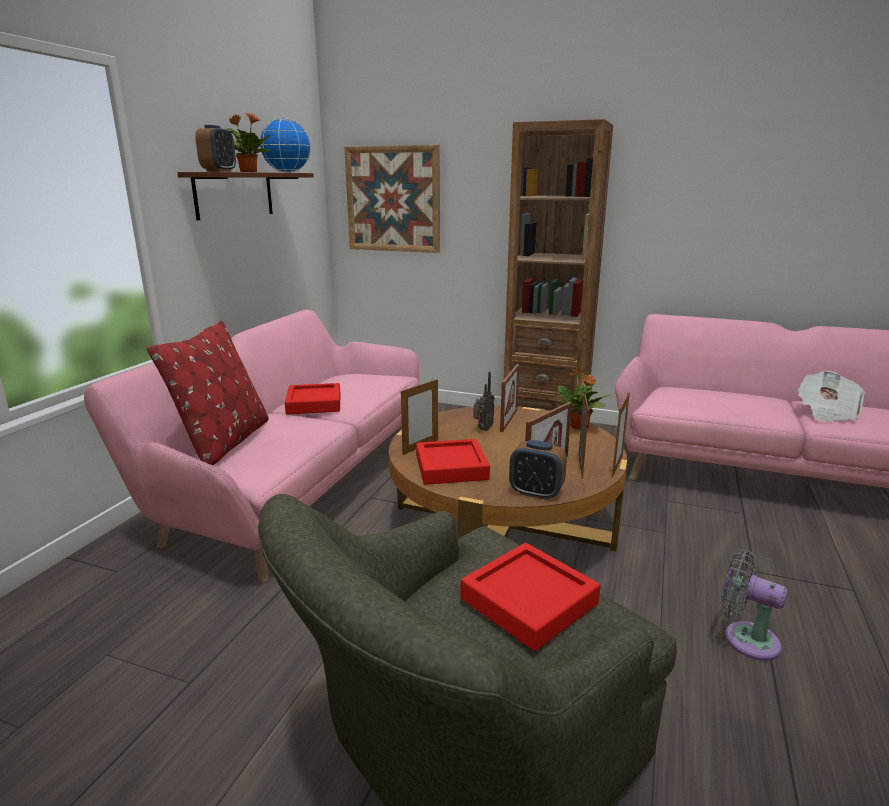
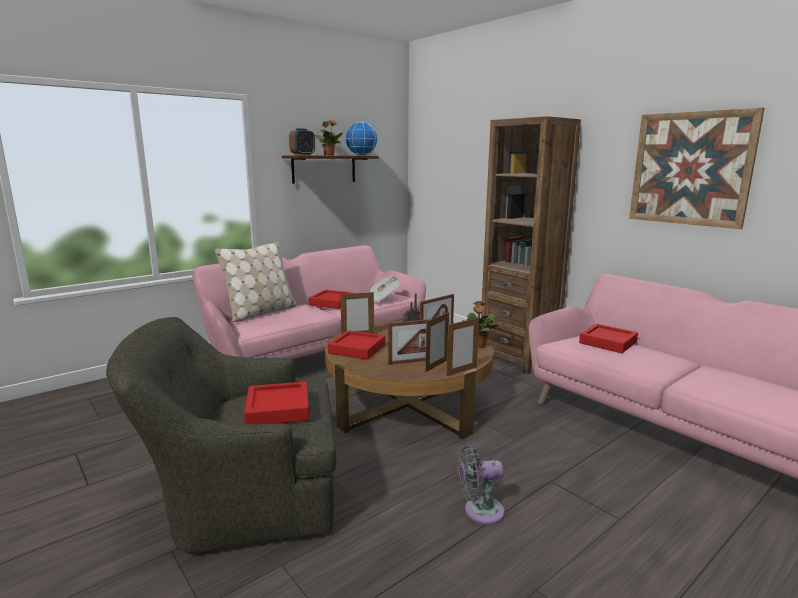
camera: 30 degrees right, 5 degrees down
(225, 442) = (260, 312): red pillow -> beige pillow
(393, 199) = (443, 174): picture -> picture (690, 169)
(536, 493) = (383, 372): alarm clock -> none
(695, 393) = (608, 342): none -> red tray
(745, 638) = (479, 511): grey fan -> grey fan turned 75 degrees counterclockwise
(826, 412) = (709, 377): newspaper -> newspaper (380, 299)

